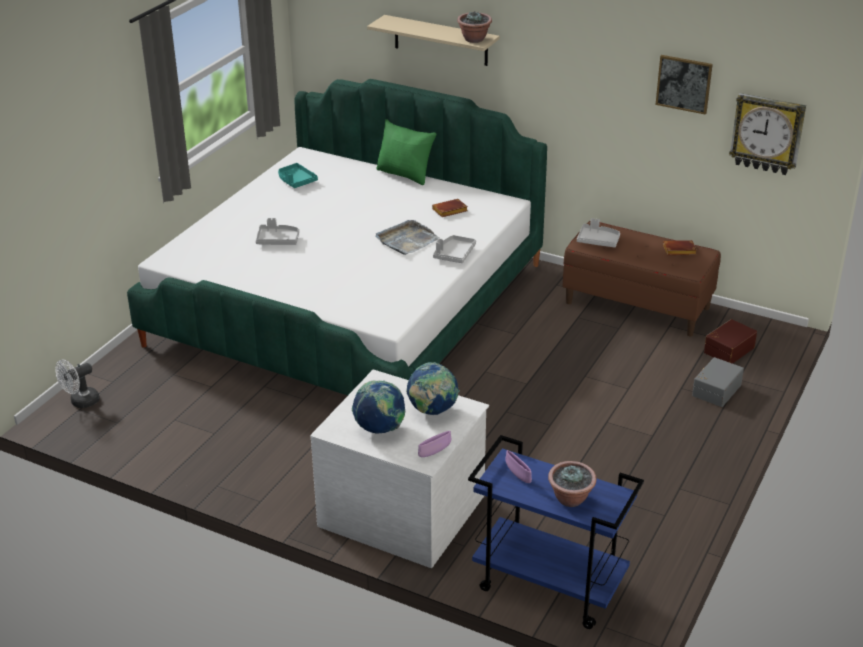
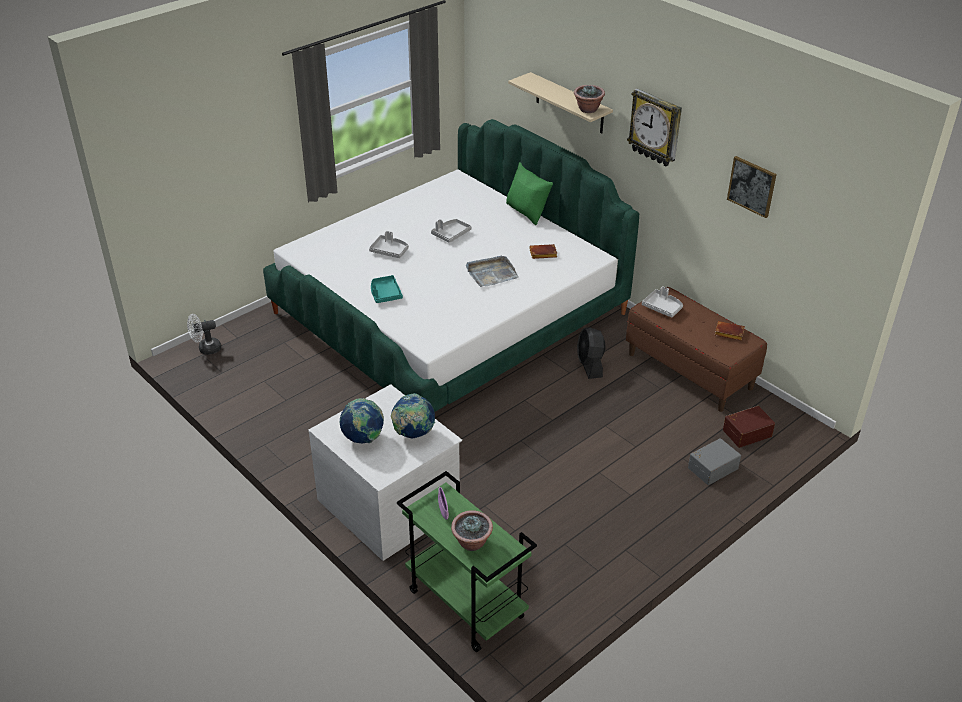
camera: 20 degrees right, 5 degrees up
(296, 181) = (436, 200): turquoise tray -> turquoise tray (385, 294)
(434, 452) = (393, 470): purple bowl -> none
(454, 254) = (521, 295): grey tray -> grey tray (451, 234)
(532, 322) = (590, 365): none -> black fan
(547, 586) = (464, 604): blue cart -> green cart
(767, 133) = (815, 248): wall clock -> wall clock (655, 128)

